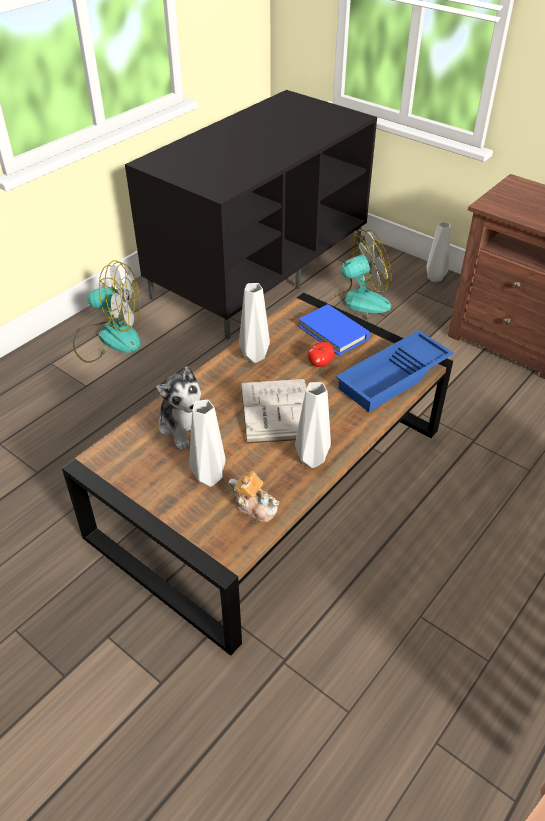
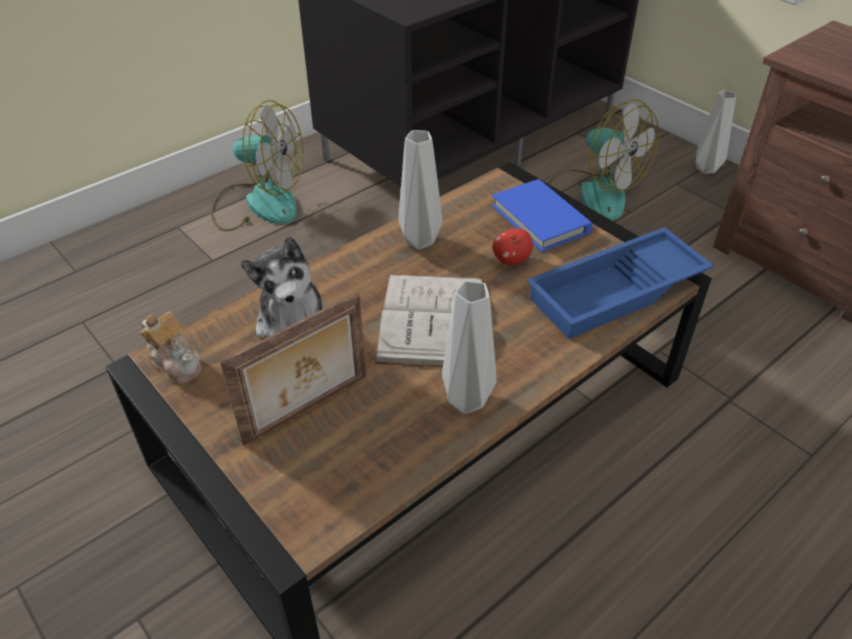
camera: 10 degrees right, 0 degrees up
(210, 478) = (308, 410): grey vase -> picture frame
(255, 507) = (362, 463): teapot -> teapot (177, 362)
(356, 305) = (591, 194): fan -> fan turned 60 degrees clockwise

